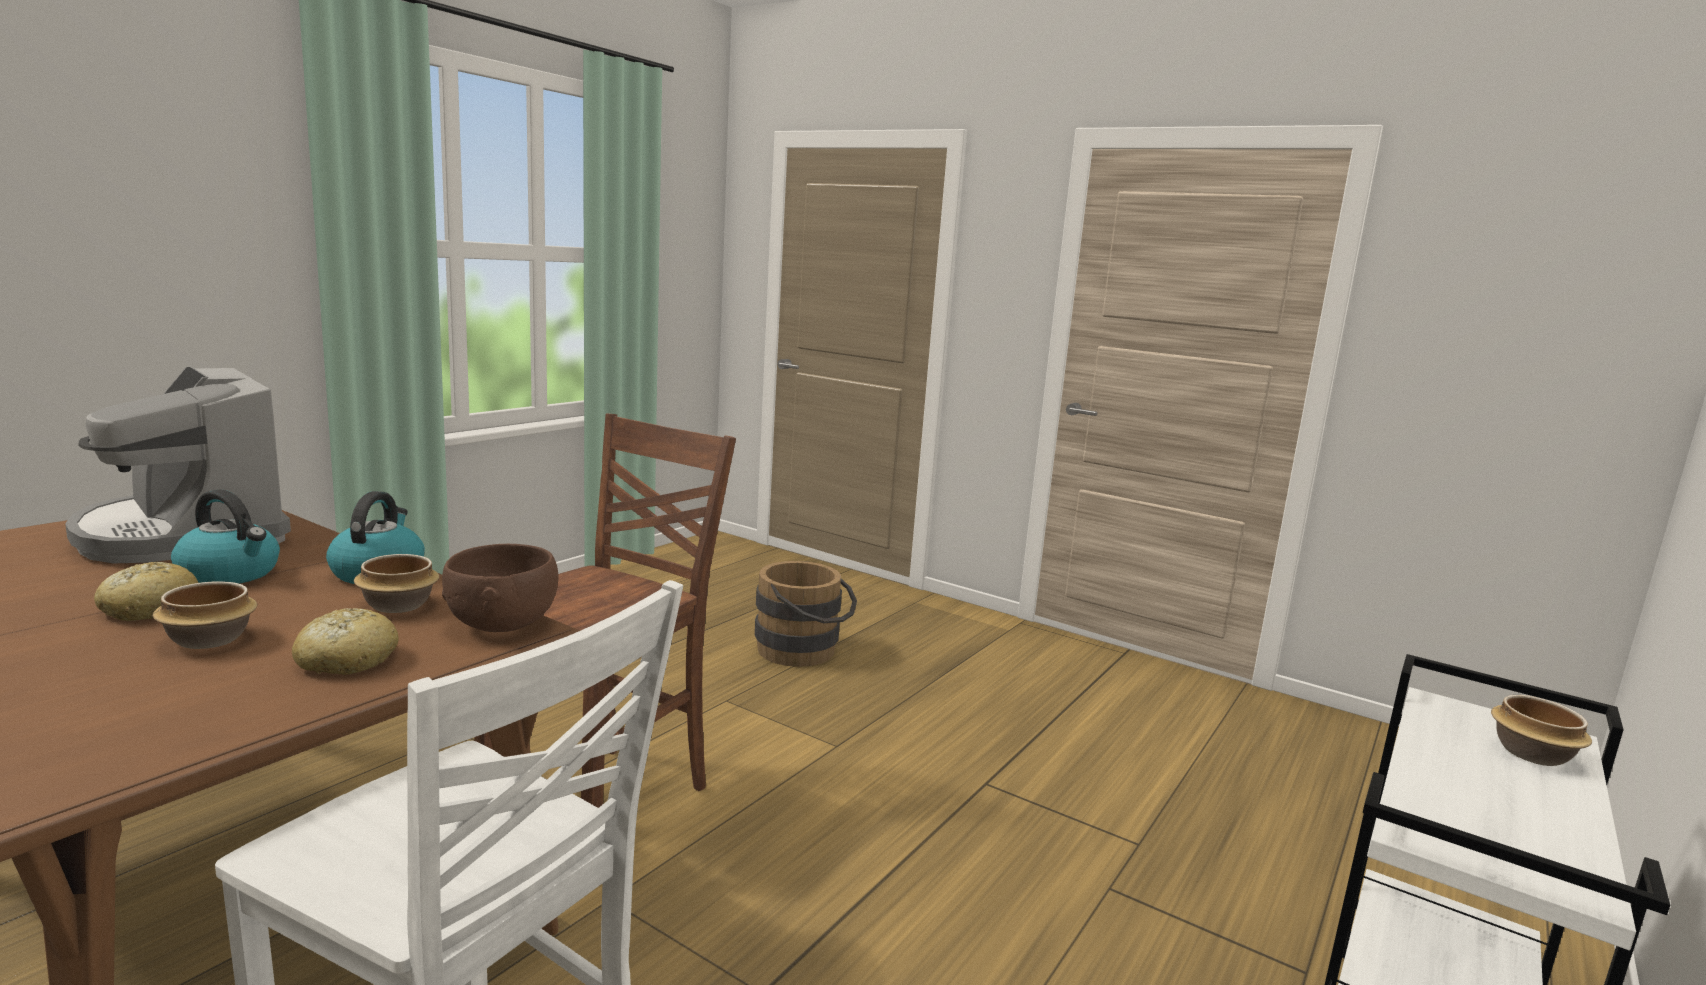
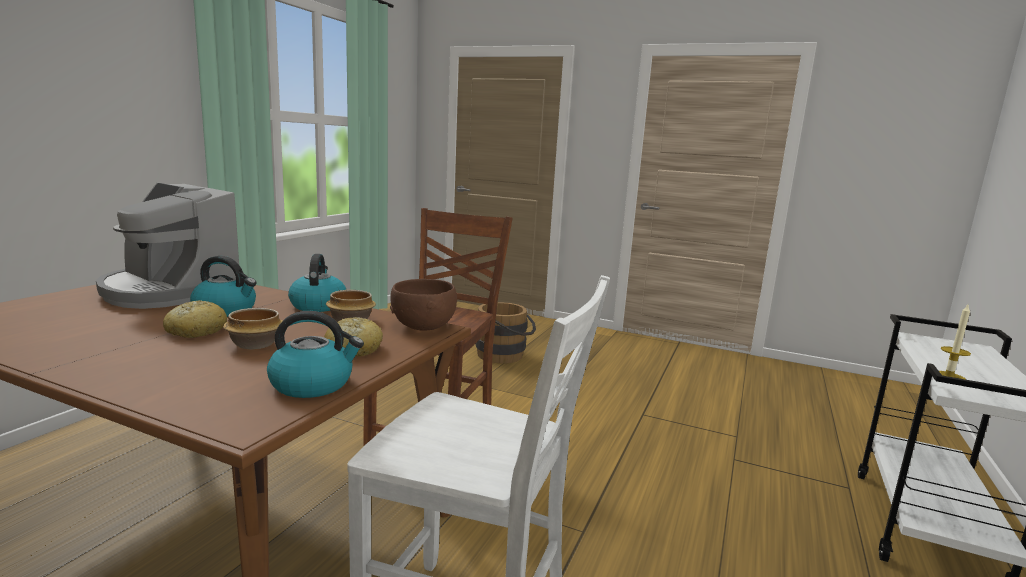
camera: 10 degrees left, 0 degrees up
(219, 722) = (313, 384): none -> kettle
(1432, 800) = (948, 376): none -> candle
(1530, 753) = (971, 354): bowl -> none

